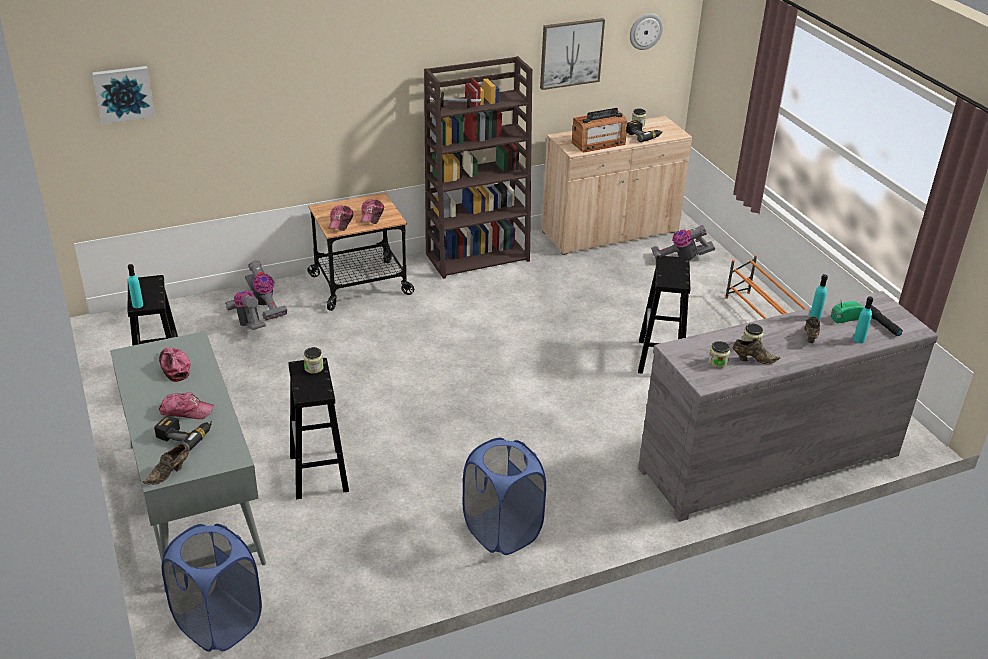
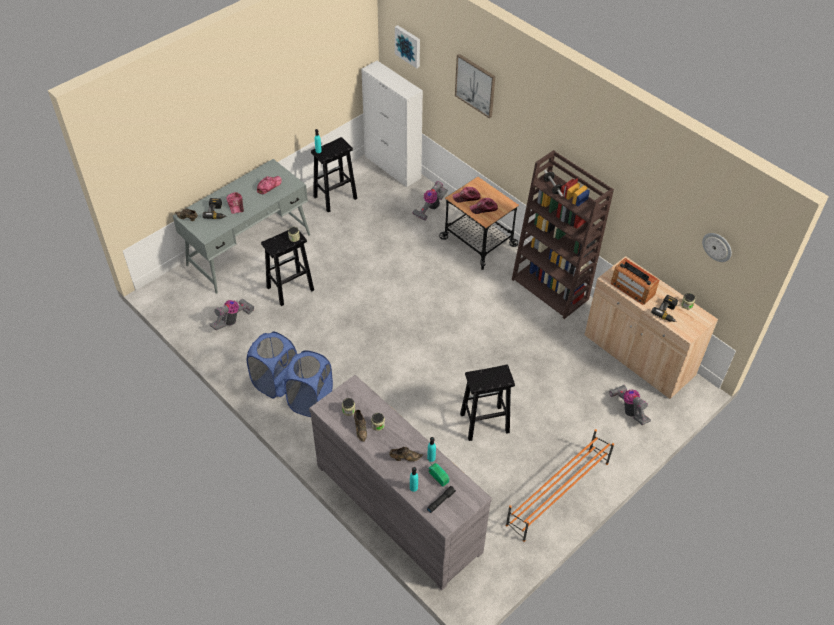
camera: 70 degrees right, 15 degrees up
(152, 315) = (392, 167): none -> white cabinet
(218, 623) = (172, 292): blue laundry basket -> blue laundry basket (311, 401)
(248, 322) = (408, 208): vacuum cleaner -> vacuum cleaner (233, 320)
(571, 53) = (656, 217): picture -> picture (475, 85)

